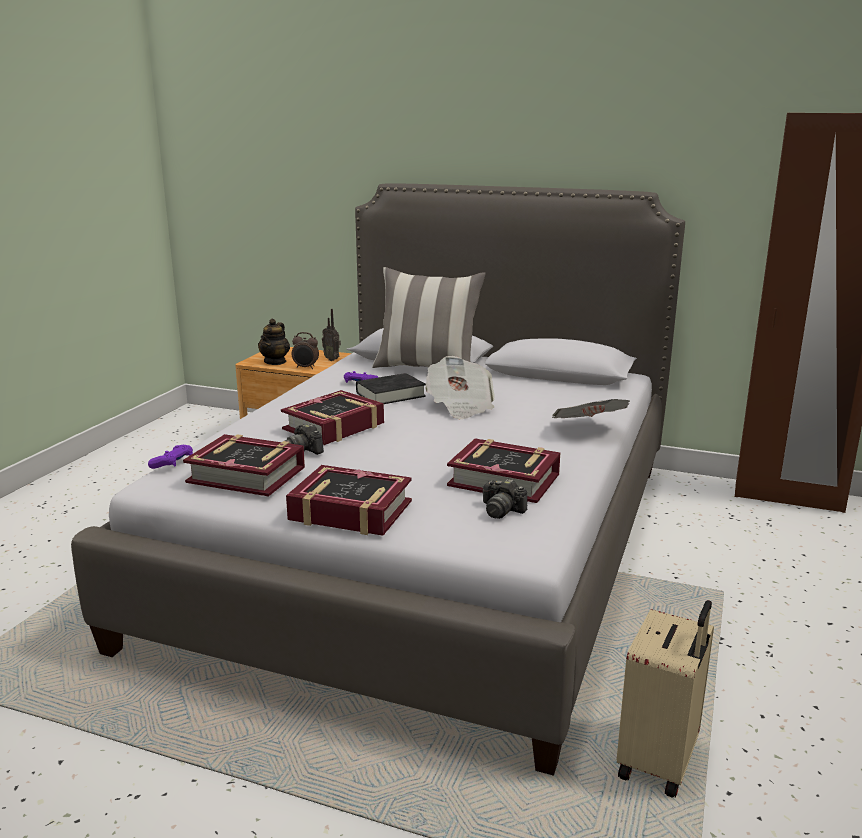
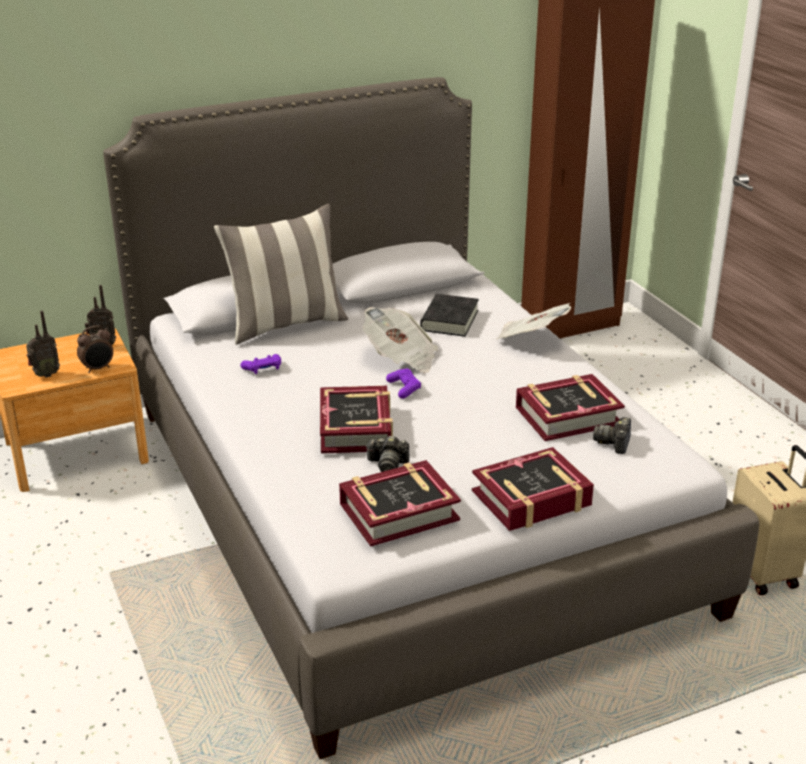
camera: 45 degrees left, 10 degrees up
(173, 463) = (306, 536): purple game controller -> purple game controller (404, 388)
(275, 362) = (45, 374): teapot -> radio
(390, 395) = (321, 370): black book -> black book (449, 320)
(501, 510) = (614, 443): camera -> camera turned 120 degrees clockwise

